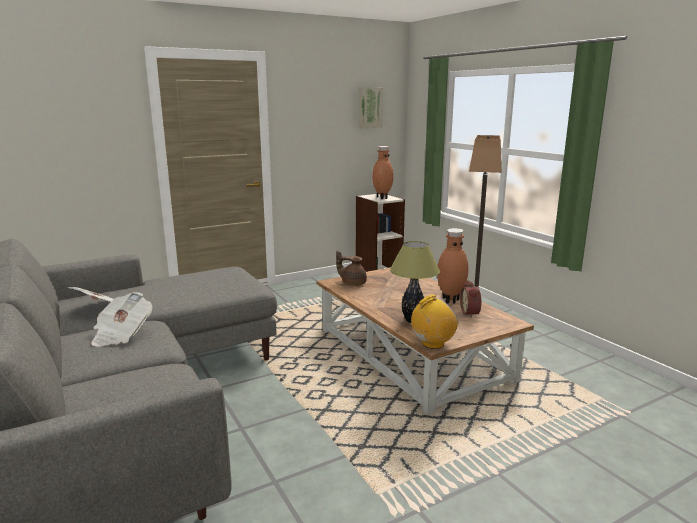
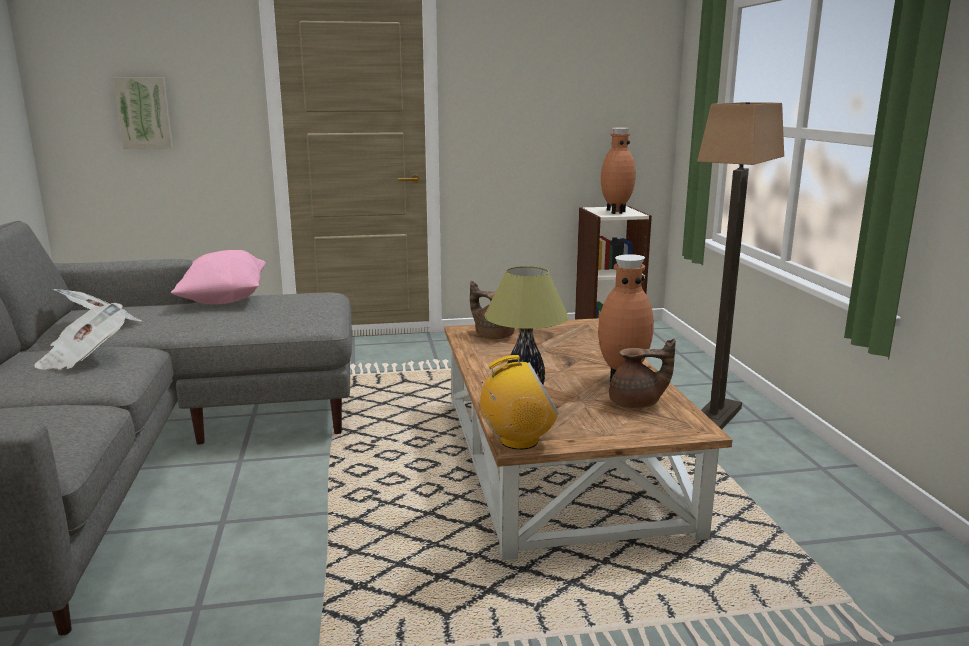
camera: 20 degrees right, 0 degrees up
(166, 280) = (224, 300): none -> pink pillow
(369, 107) = (610, 66): picture -> picture (144, 113)
(471, 313) = (637, 403): alarm clock -> brown teapot

